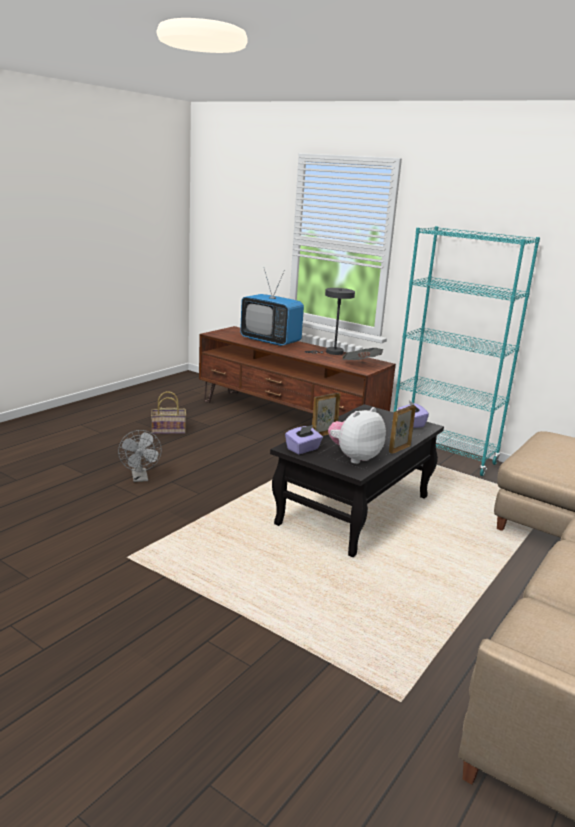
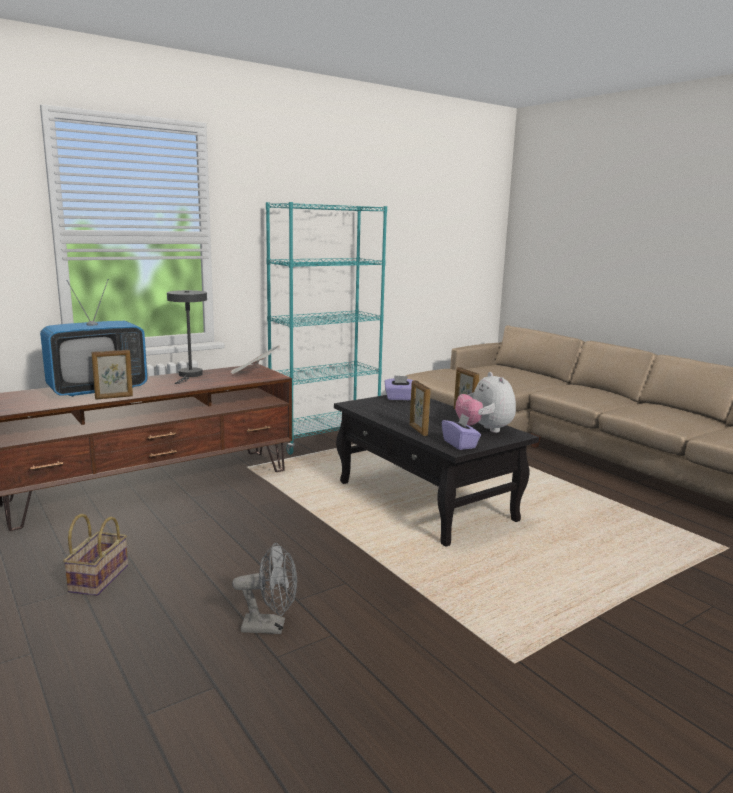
camera: 70 degrees left, 5 degrees down
(259, 346) = (114, 397): none -> picture frame

